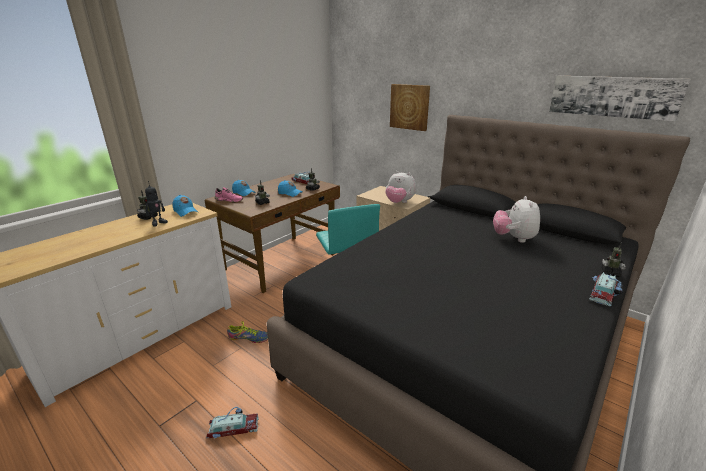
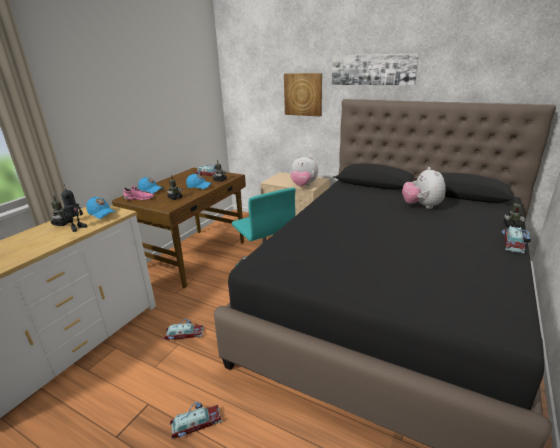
camera: 10 degrees left, 0 degrees up
(249, 338) = (184, 334): shoe -> toy car
(613, 96) = (489, 74): picture -> picture (373, 69)

